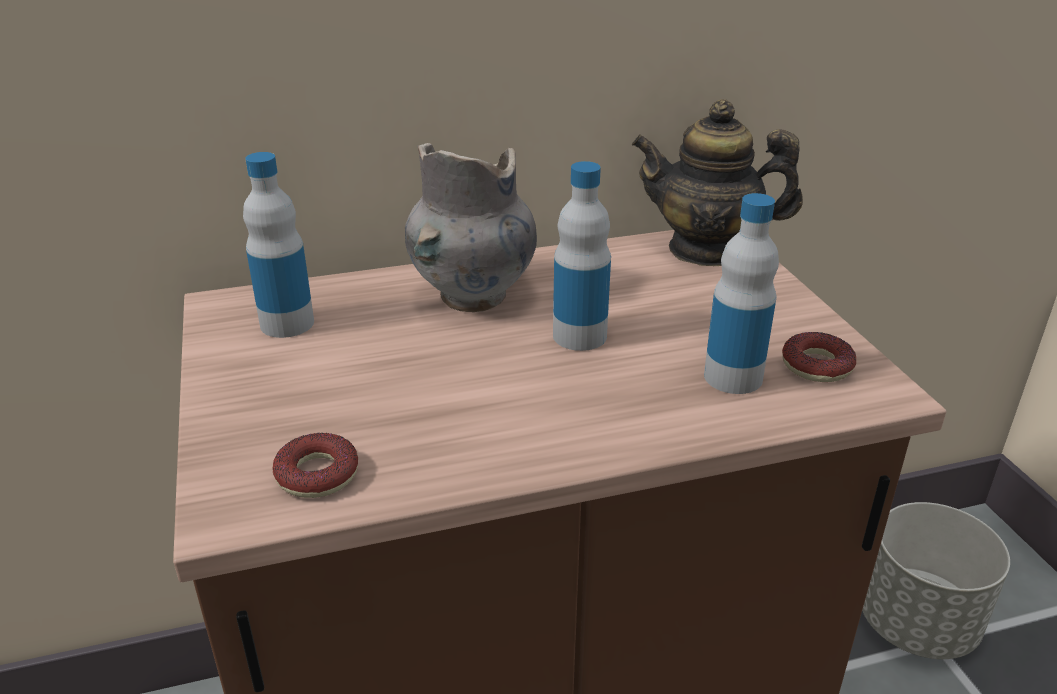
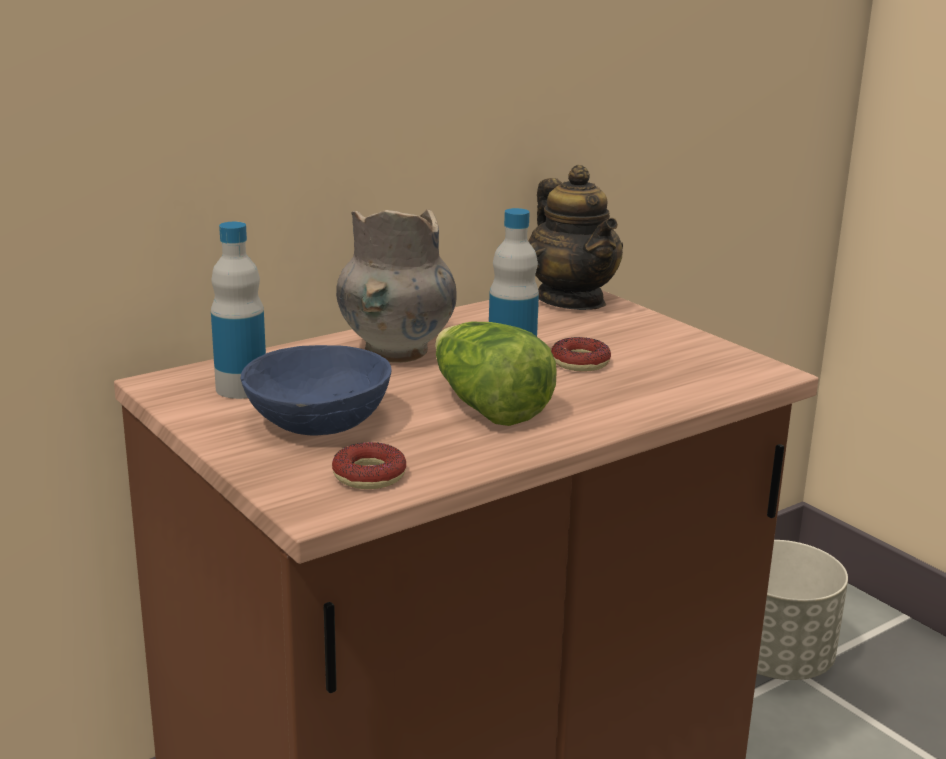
camera: 20 degrees left, 10 degrees down
(328, 382) = (320, 421): none -> blue bowl
(513, 392) = (487, 407): none -> lettuce
(707, 249) = (572, 300): teapot -> teapot turned 105 degrees counterclockwise
(733, 377) = (653, 377): bottle -> none
(816, 365) = (710, 363): donut -> donut (580, 362)

